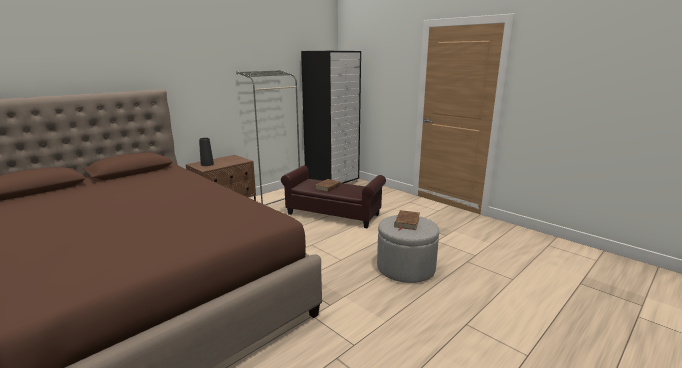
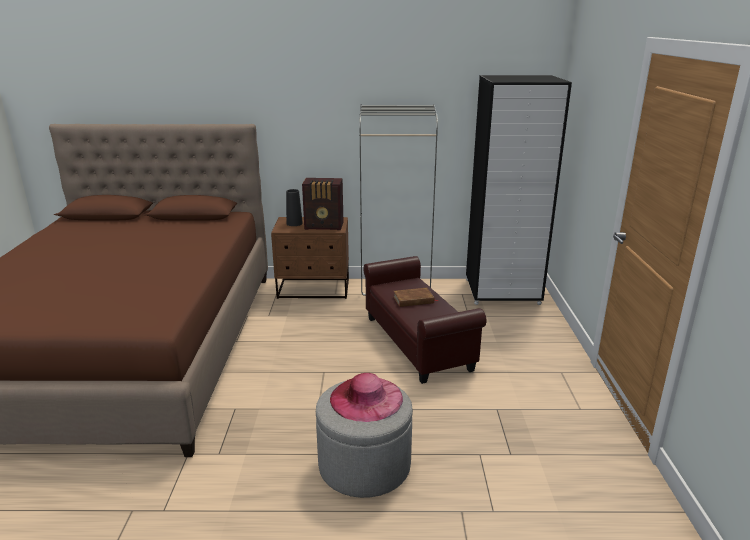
camera: 45 degrees right, 5 degrees up
(232, 161) = (325, 226): none -> radio
(406, 222) = (366, 398): brown book -> pink hat

